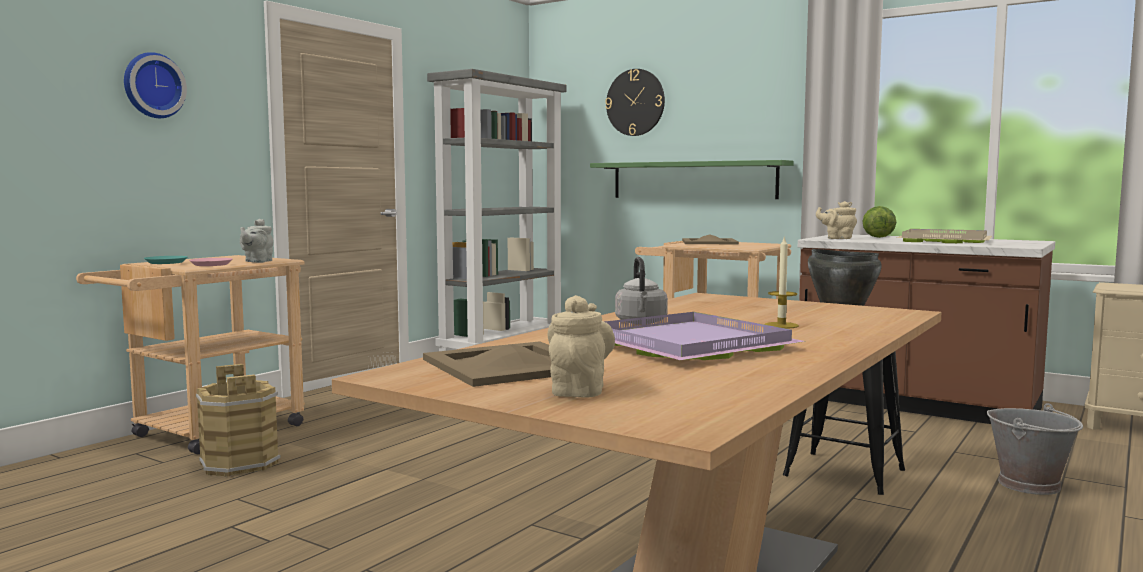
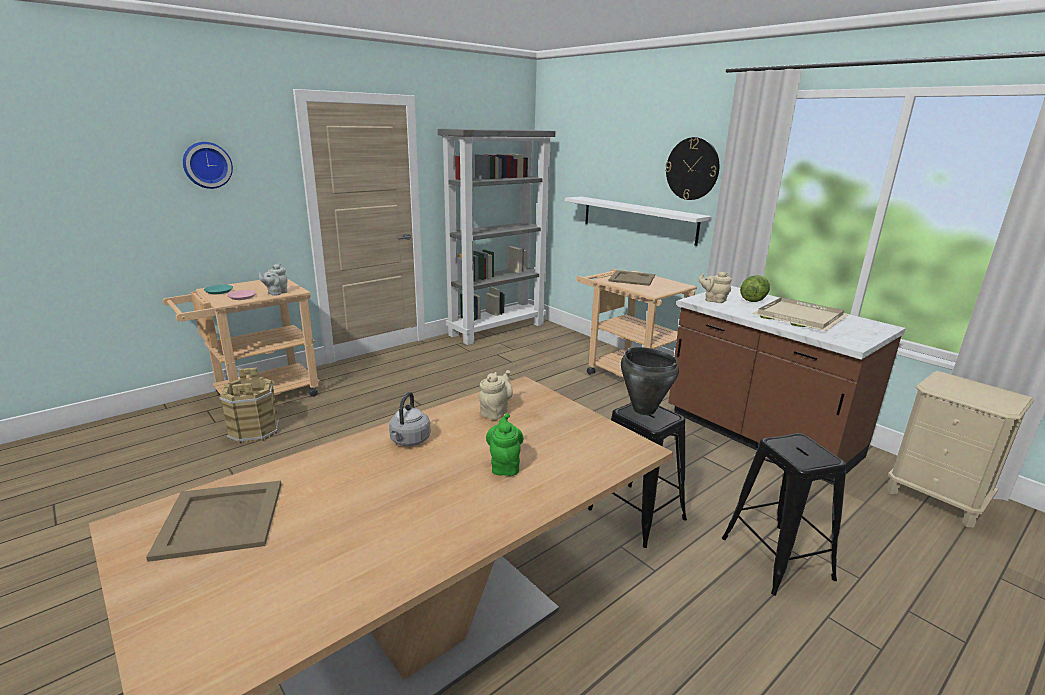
camera: 15 degrees right, 15 degrees up
(579, 390) = (203, 586): beige teapot -> beige teapot (495, 412)
(635, 102) = (603, 150): wall clock -> wall clock (692, 169)
(683, 345) = (384, 497): purple tray -> none
(692, 180) = (638, 219): green shelf -> white shelf
(781, 325) = (504, 465): candle -> green teapot
(1029, 484) = (776, 558): grey bucket -> black stool

